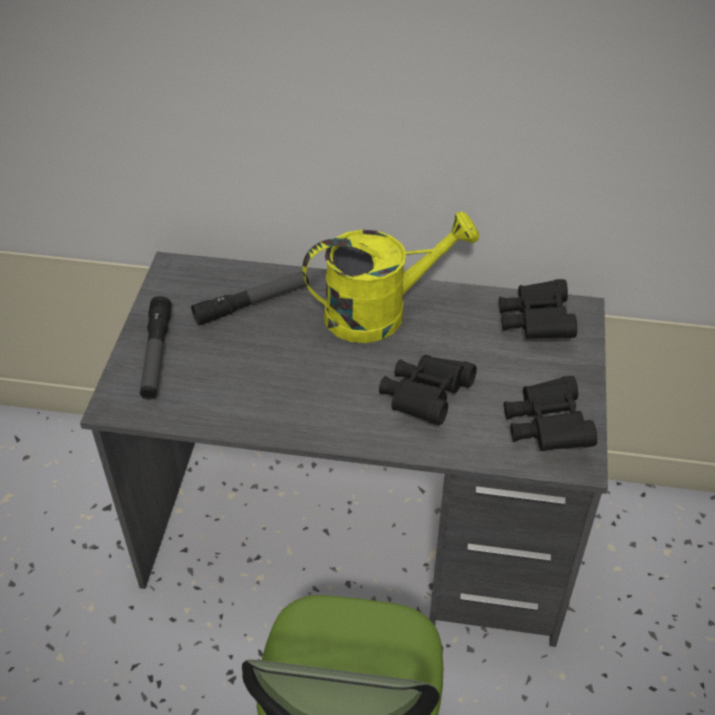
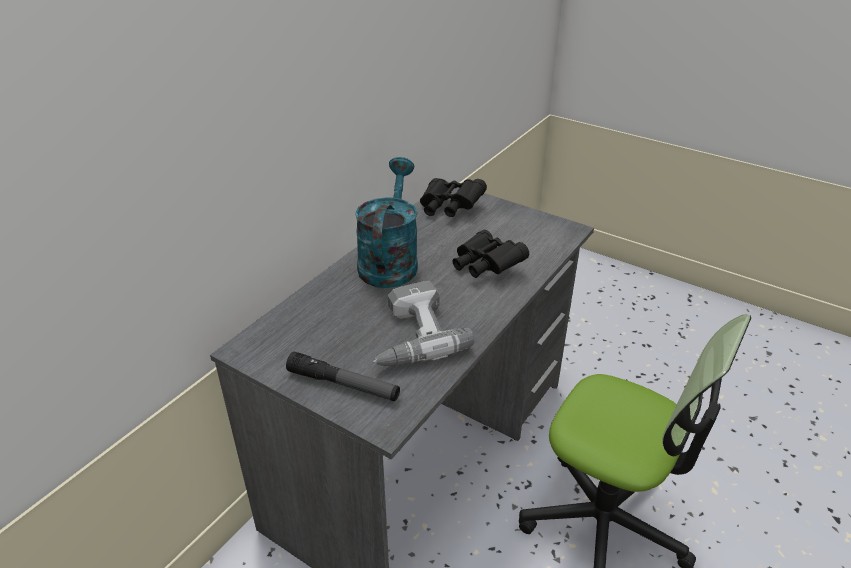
camera: 65 degrees left, 10 degrees down
(252, 304) = (328, 316): flashlight -> none
(255, 377) = (410, 336): none -> power drill
(380, 312) = (389, 261): yellow watering can -> turquoise watering can
(546, 427) = (537, 231): black binoculars -> none

